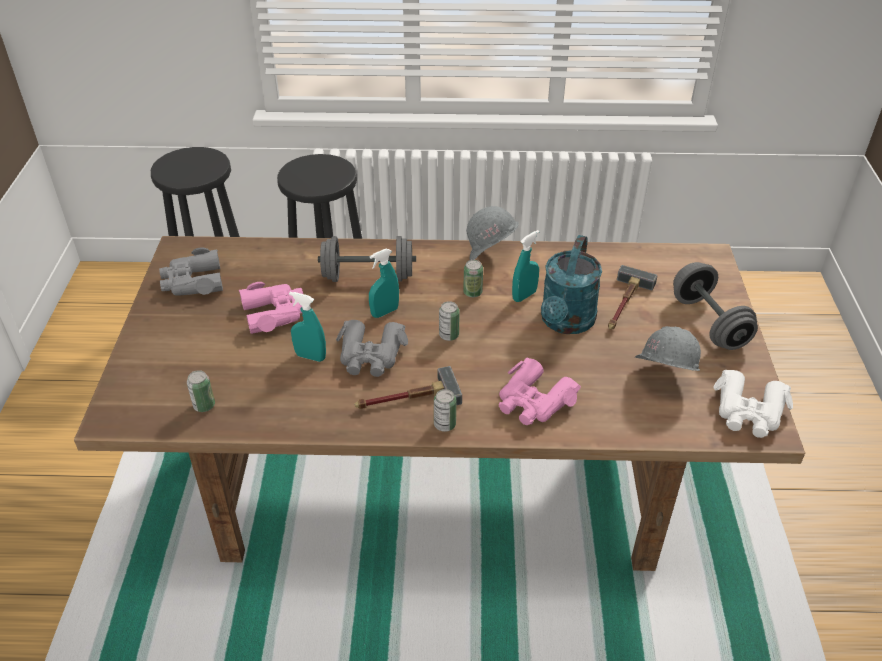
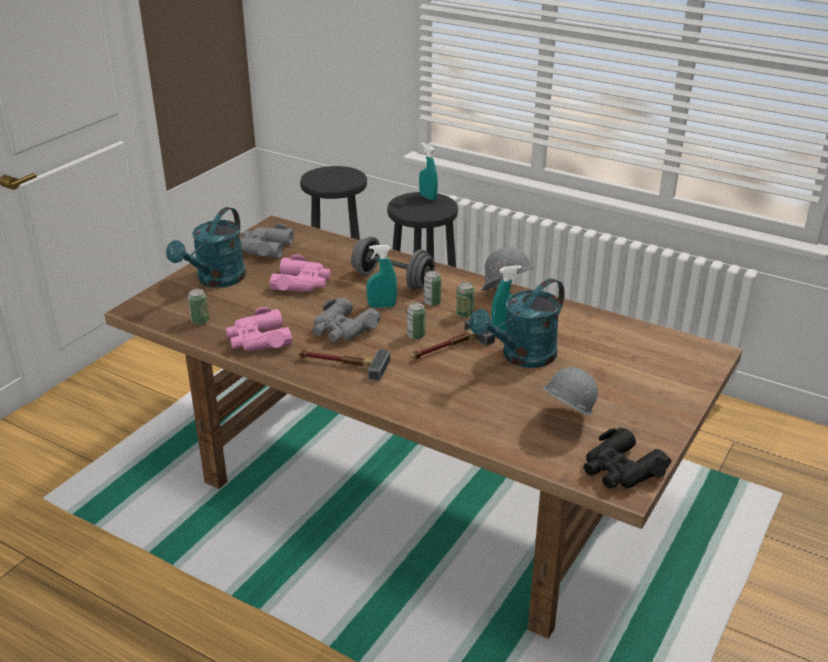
camera: 30 degrees right, 10 degrees down
(174, 344) = (216, 280): none -> turquoise watering can
(310, 356) = (299, 316): turquoise spray bottle -> turquoise spray bottle (428, 197)
(444, 424) = (353, 389): can -> can (432, 302)
(533, 401) = (438, 398): pink binoculars -> pink binoculars (259, 340)
(624, 305) = (587, 361): hammer -> hammer (448, 348)
(709, 323) = (654, 397): grey dumbbell -> none
(748, 412) = (621, 470): white binoculars -> black binoculars

